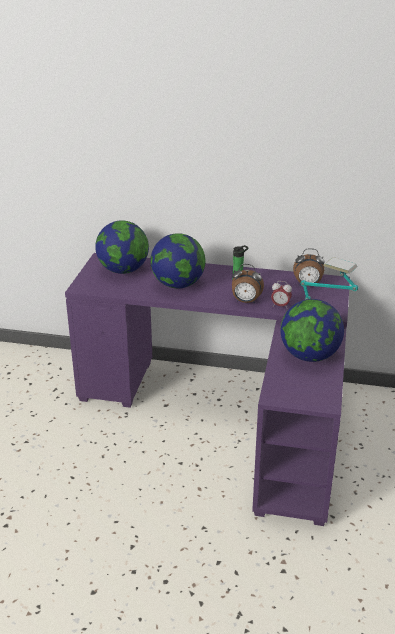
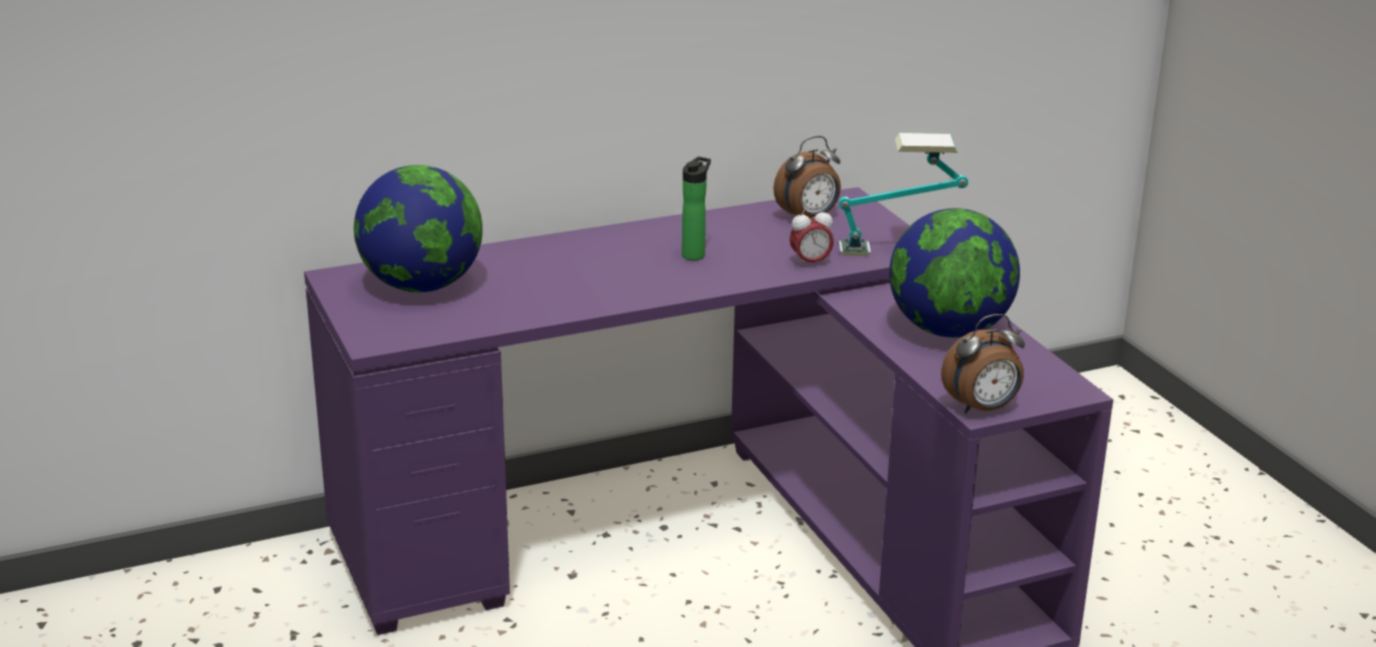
camera: 35 degrees left, 5 degrees down
(178, 285) = (573, 281): globe -> none
(246, 301) = (741, 273): alarm clock -> alarm clock (982, 408)

